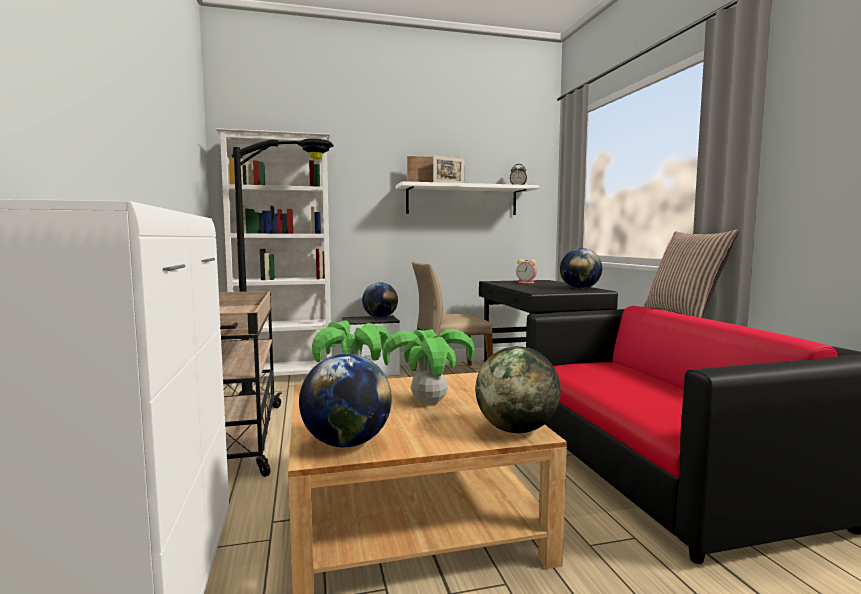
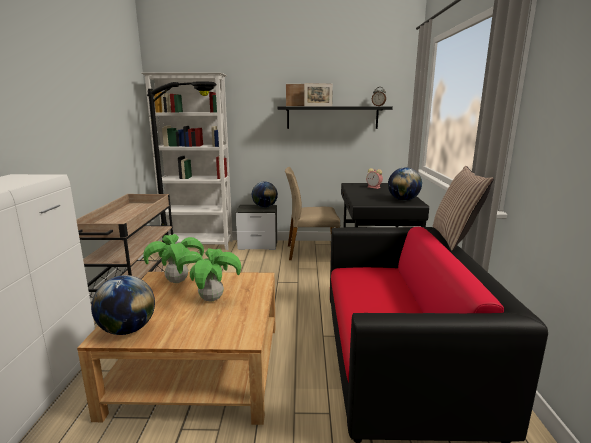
camera: 15 degrees right, 10 degrees up
(462, 200) = (332, 117): white shelf -> black shelf
(516, 430) = (239, 334): globe -> none

